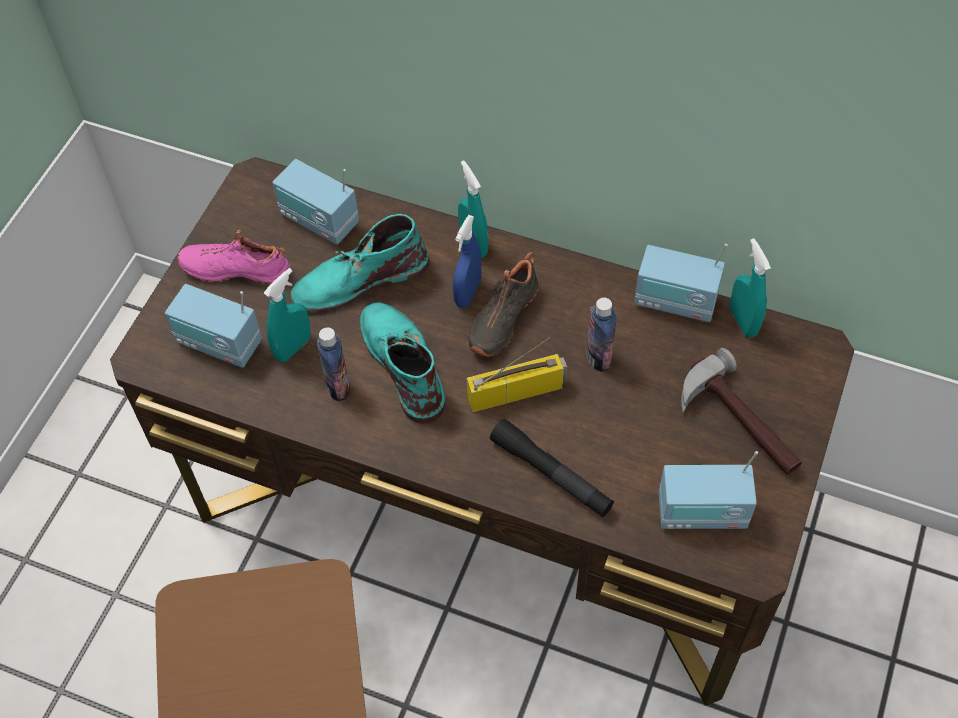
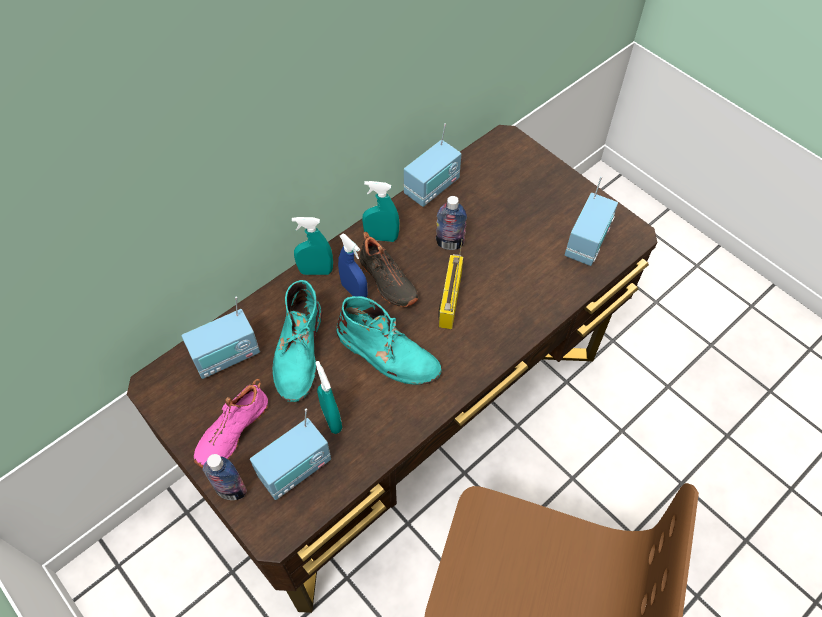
camera: 65 degrees left, 0 degrees up
(338, 386) = (383, 402): bottle -> bottle (231, 490)
(403, 363) = (388, 353): turquoise boot -> turquoise boot turned 150 degrees counterclockwise
(551, 474) = (522, 306): black flashlight -> none
(737, 425) = (536, 199): hammer -> none
(743, 321) = (466, 163): turquoise spray bottle -> turquoise spray bottle (381, 237)

